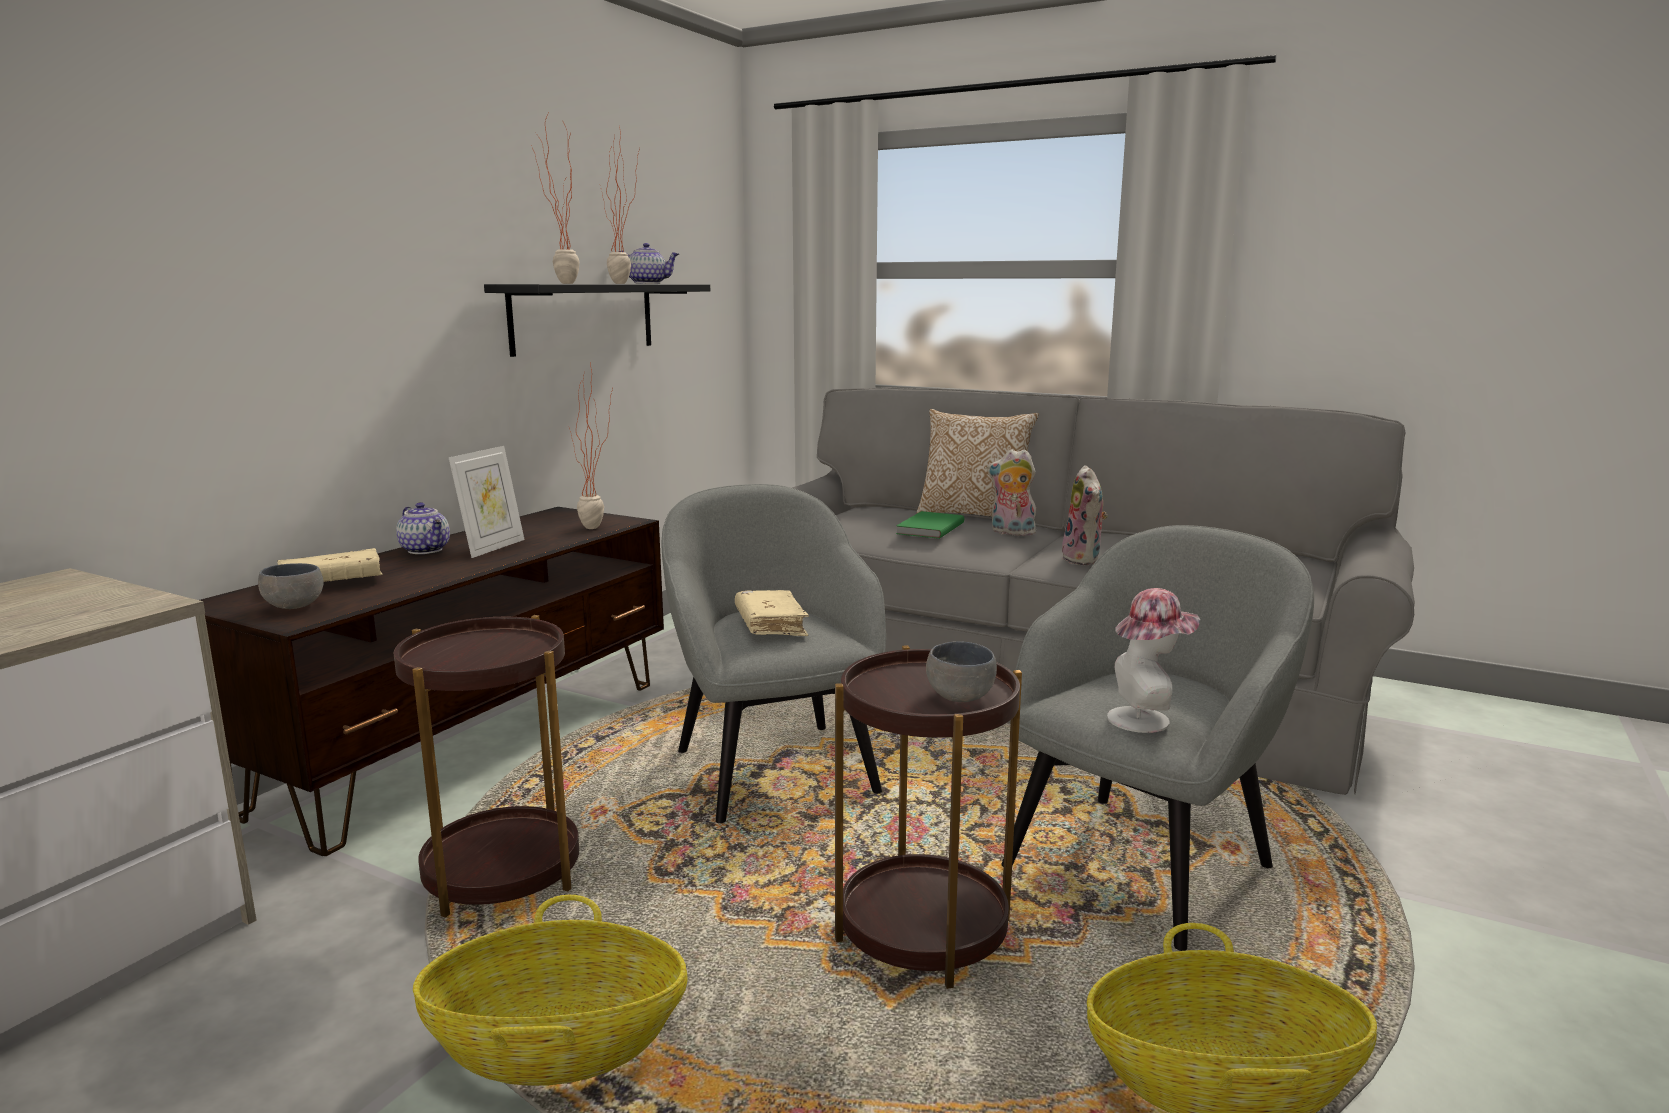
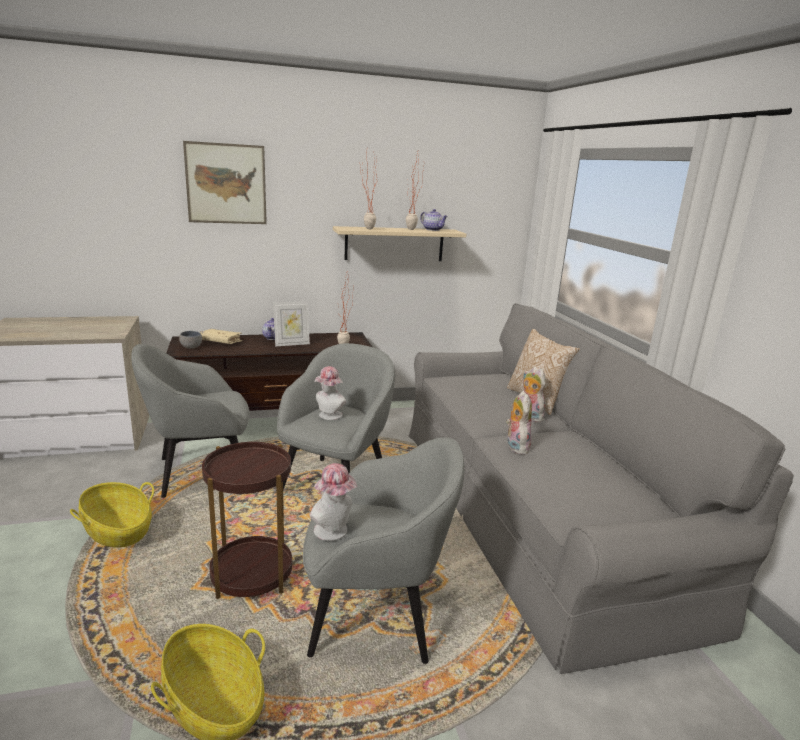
camera: 45 degrees right, 5 degrees up
(263, 184) = (226, 184): none -> picture
(502, 874) = (200, 472): brown side table -> grey armchair
(583, 317) = (394, 244): black shelf -> beige shelf
(770, 625) = (328, 416): beige book -> hat
(928, 528) = (486, 397): green book -> none
(962, 698) = (248, 475): grey bowl -> none
(1084, 560) = (515, 447): plush toy -> plush toy turned 135 degrees clockwise

